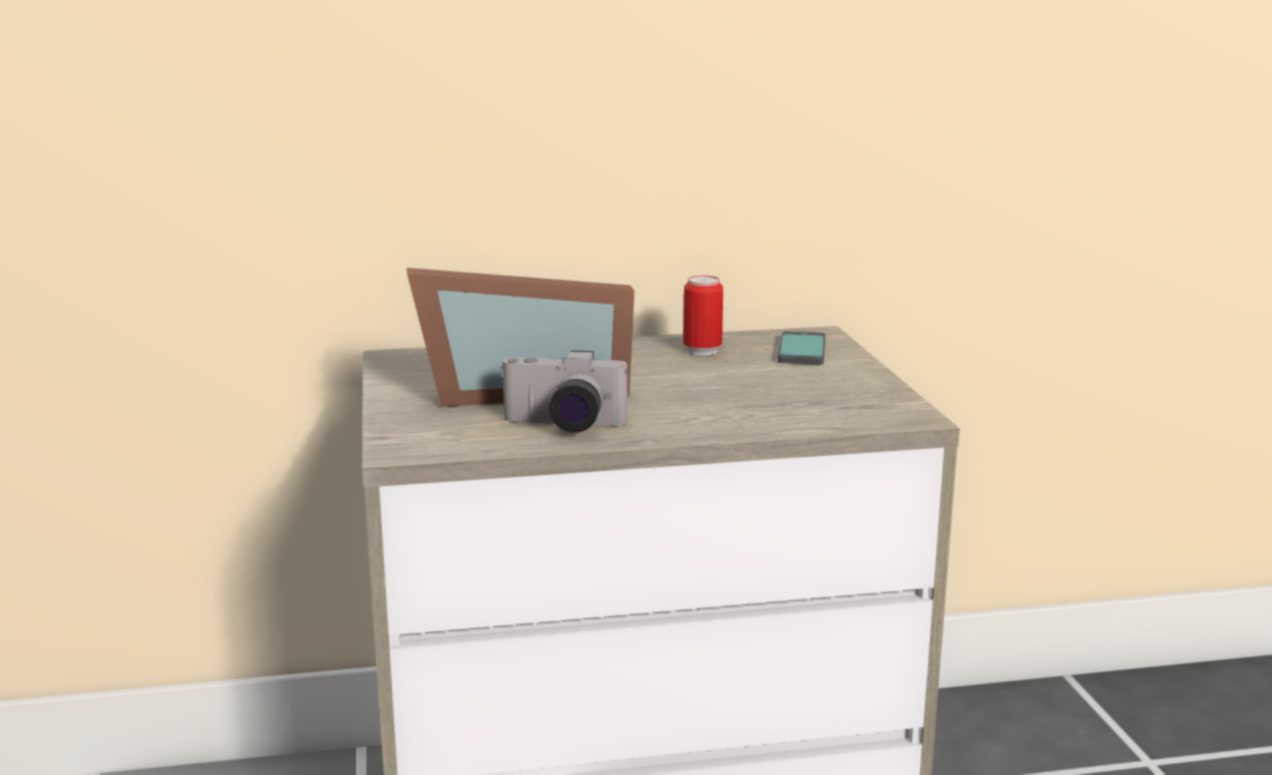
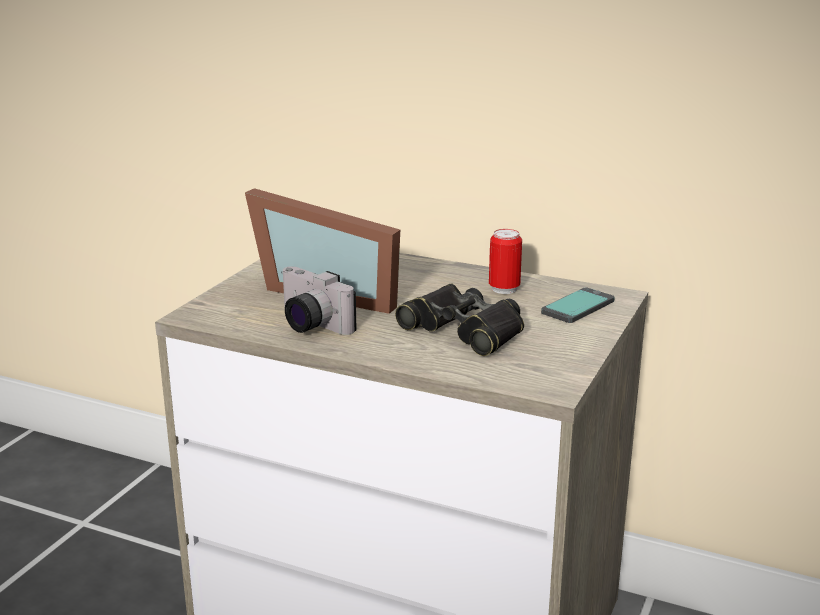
camera: 35 degrees right, 5 degrees up
(736, 393) = (464, 330): none -> black binoculars

